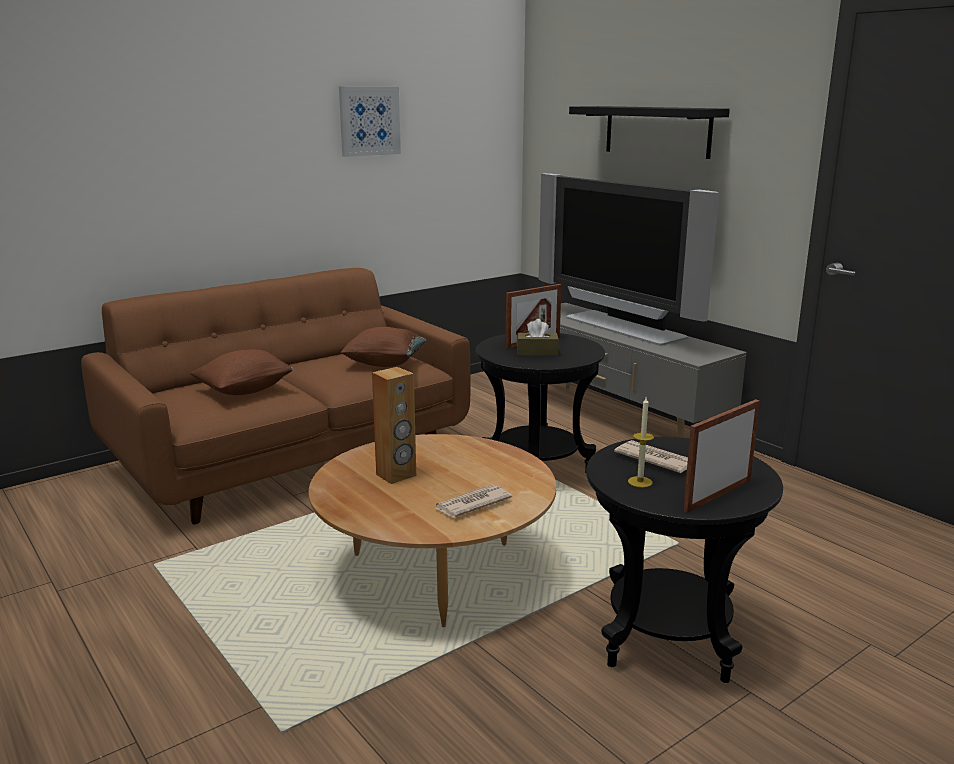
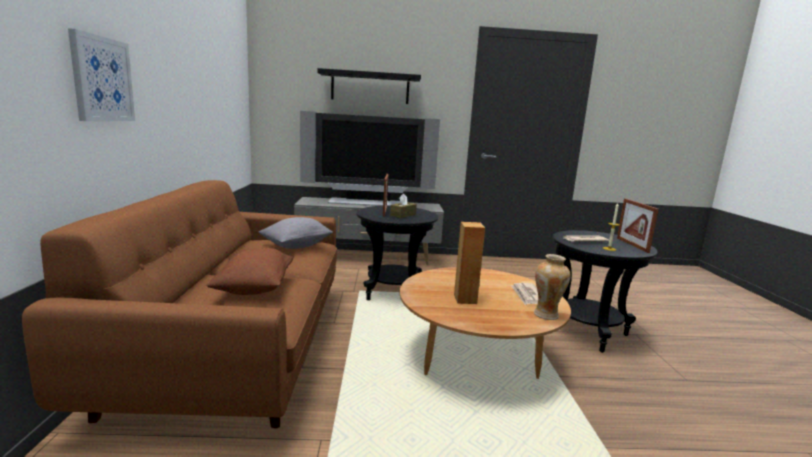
camera: 55 degrees left, 5 degrees down
(369, 121) = (195, 58): picture -> picture (102, 79)
(385, 364) = (296, 246): brown pillow -> grey pillow
(418, 527) = (546, 315): none -> vase

